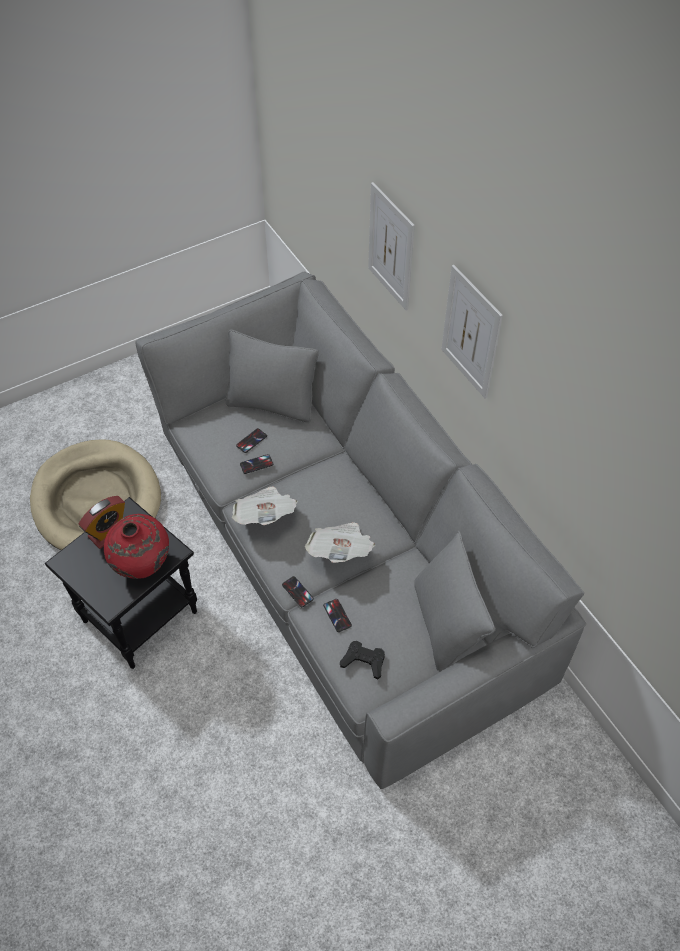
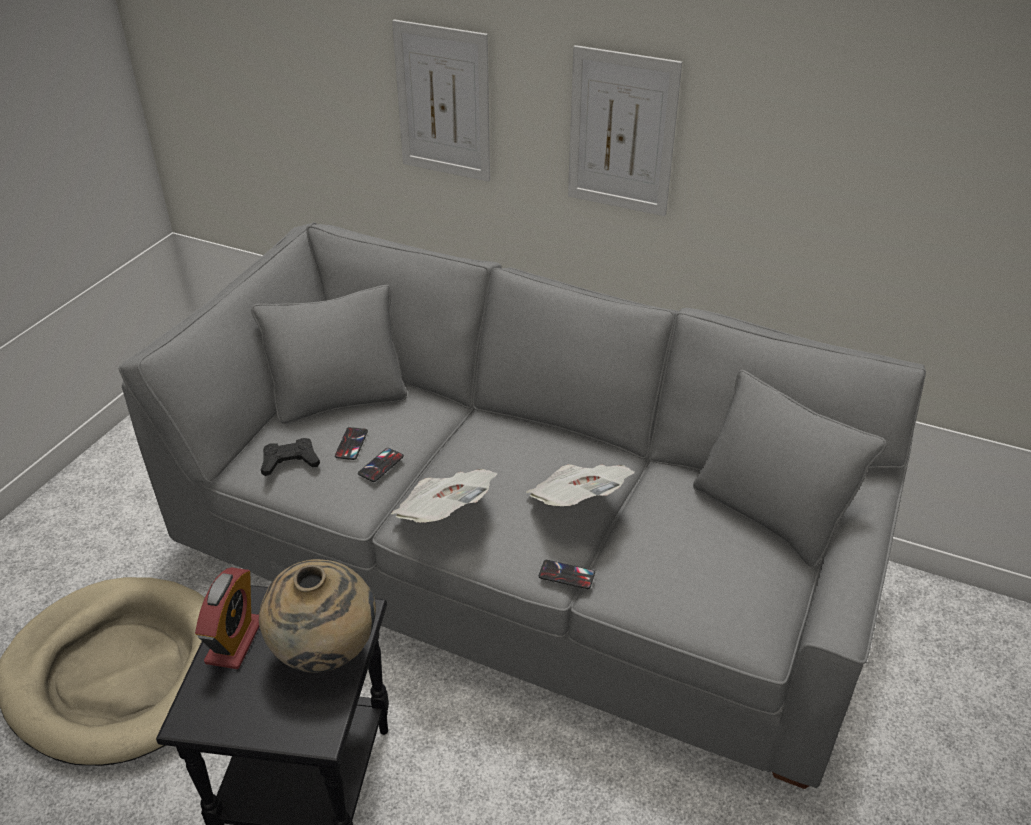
camera: 35 degrees left, 15 degrees down
(143, 565) = (326, 654): red vase -> beige vase
(337, 615) = (643, 571): phone -> none
(364, 661) = (726, 601): black game controller -> black game controller (290, 461)

